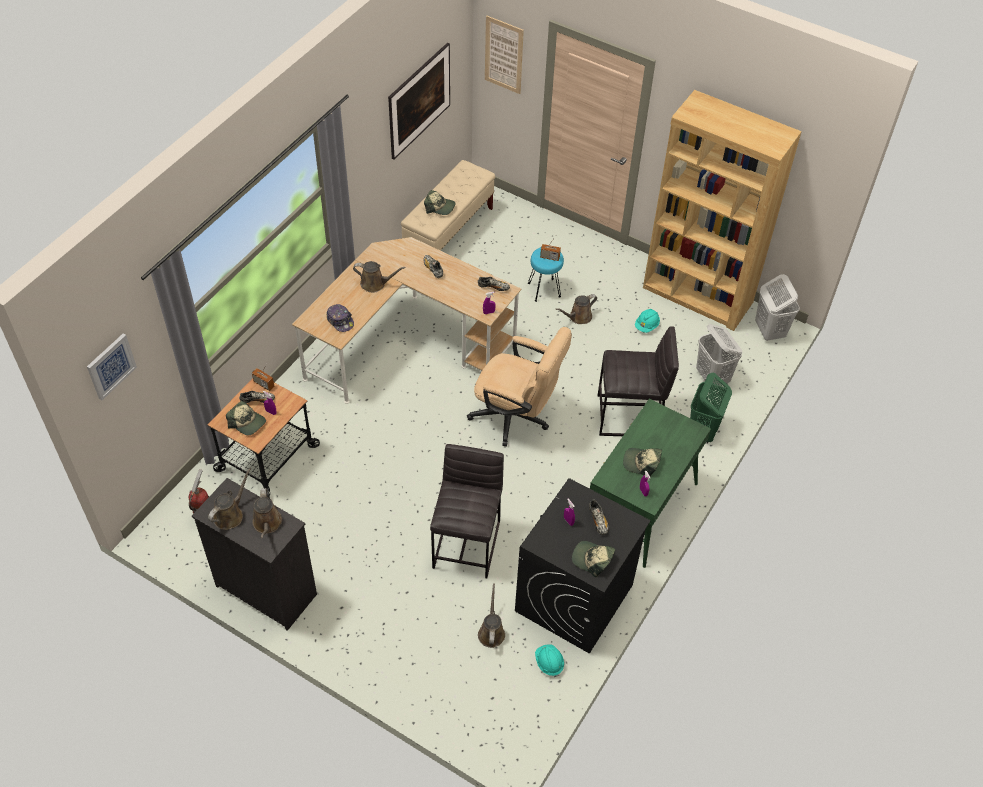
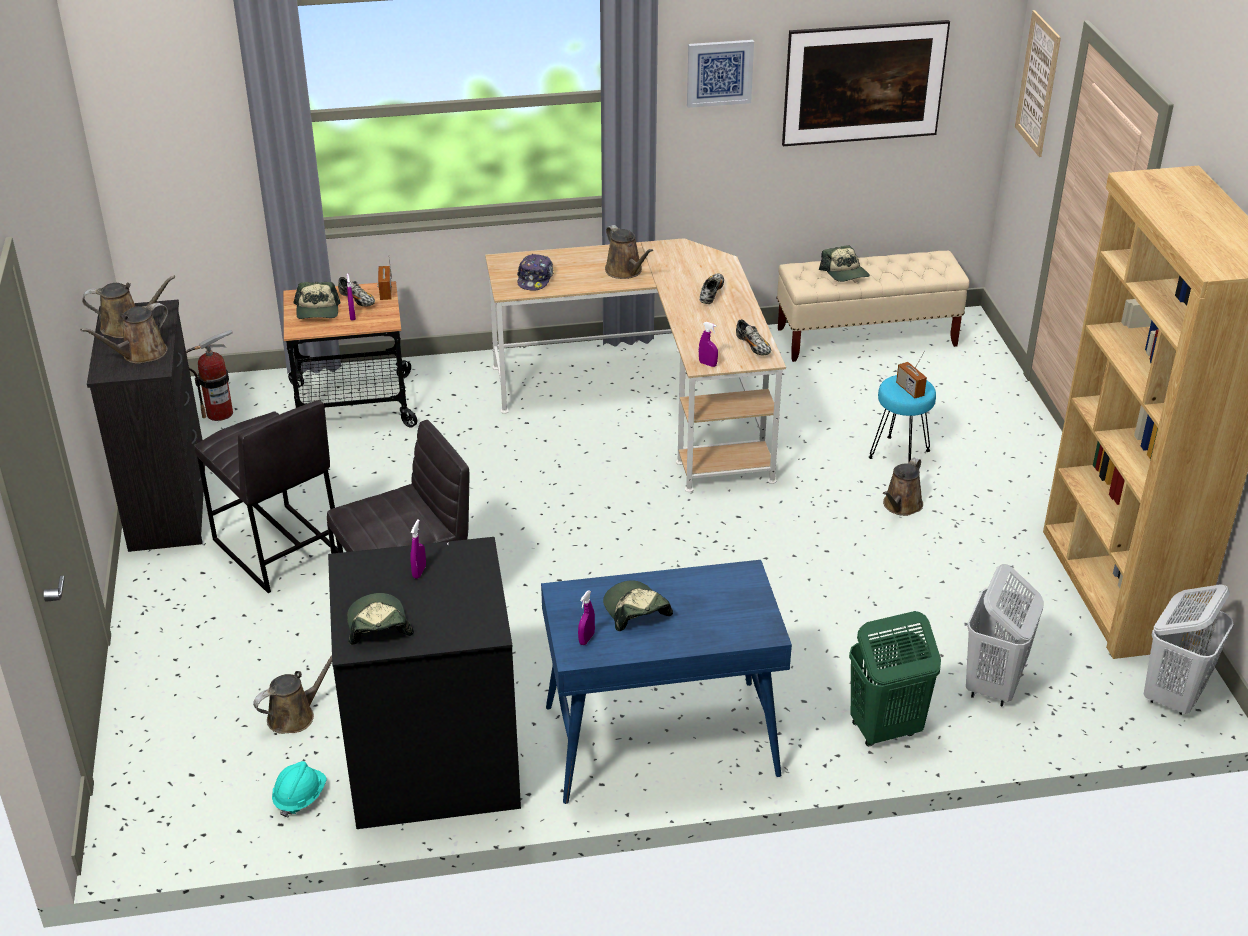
camera: 50 degrees right, 15 degrees down
(111, 366) = (157, 94): picture -> picture (719, 72)
(516, 418) = (661, 547): beige office chair -> none
(578, 317) = (901, 506): brown watering can -> brown watering can turned 75 degrees counterclockwise
(598, 521) = (451, 597): shoe -> none
(630, 416) = (806, 644): grey stool -> grey stool (277, 549)
(639, 509) = (659, 742): green desk -> blue desk
(647, 326) = (984, 572): turquoise hard hat -> none

